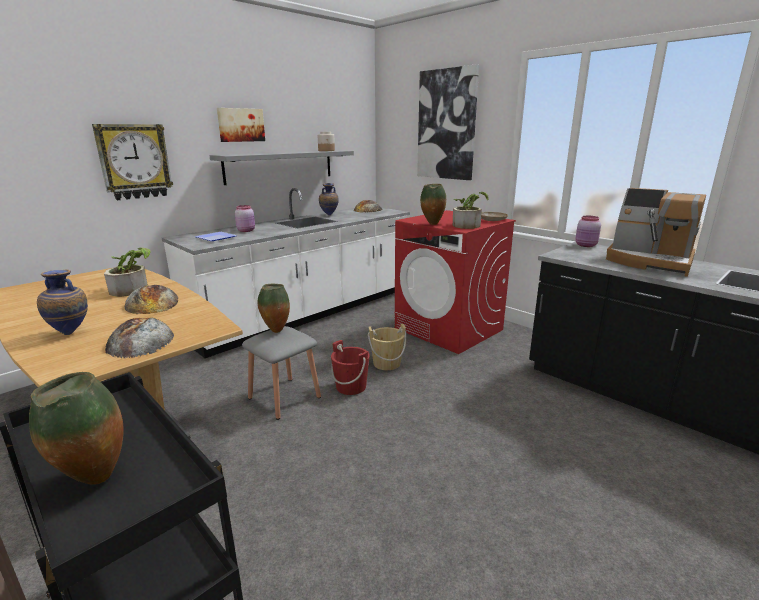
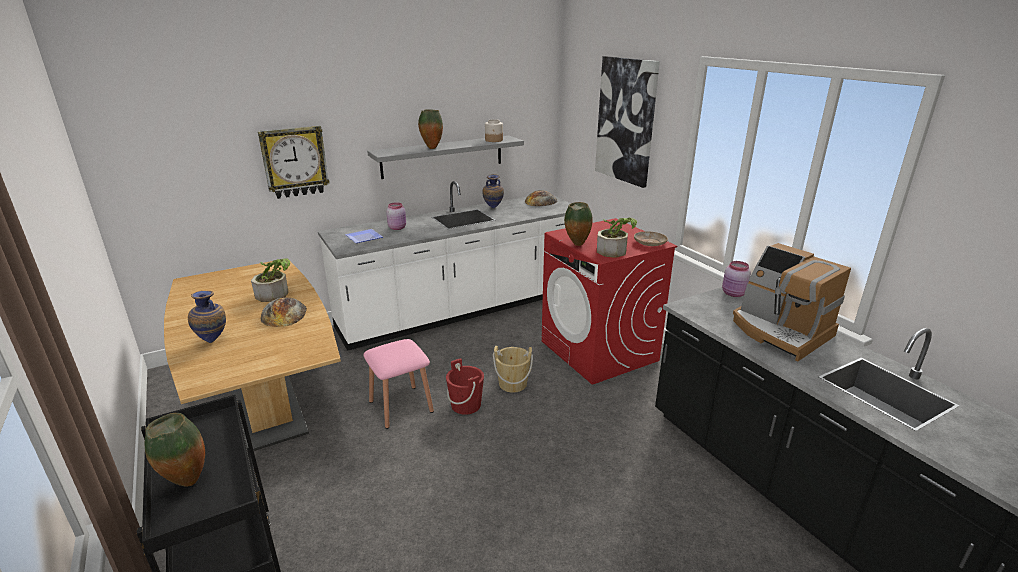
camera: 15 degrees right, 5 degrees up
(140, 341) = (258, 358): bread -> none
(240, 125) = (401, 118): picture -> none
(275, 331) = (395, 345): vase -> vase (431, 148)
(284, 397) = (401, 406): grey stool -> pink stool

